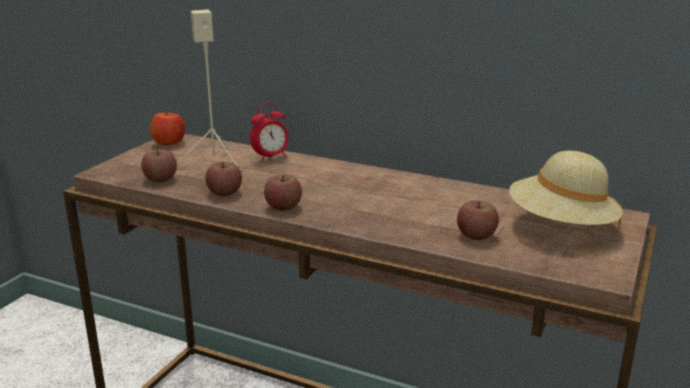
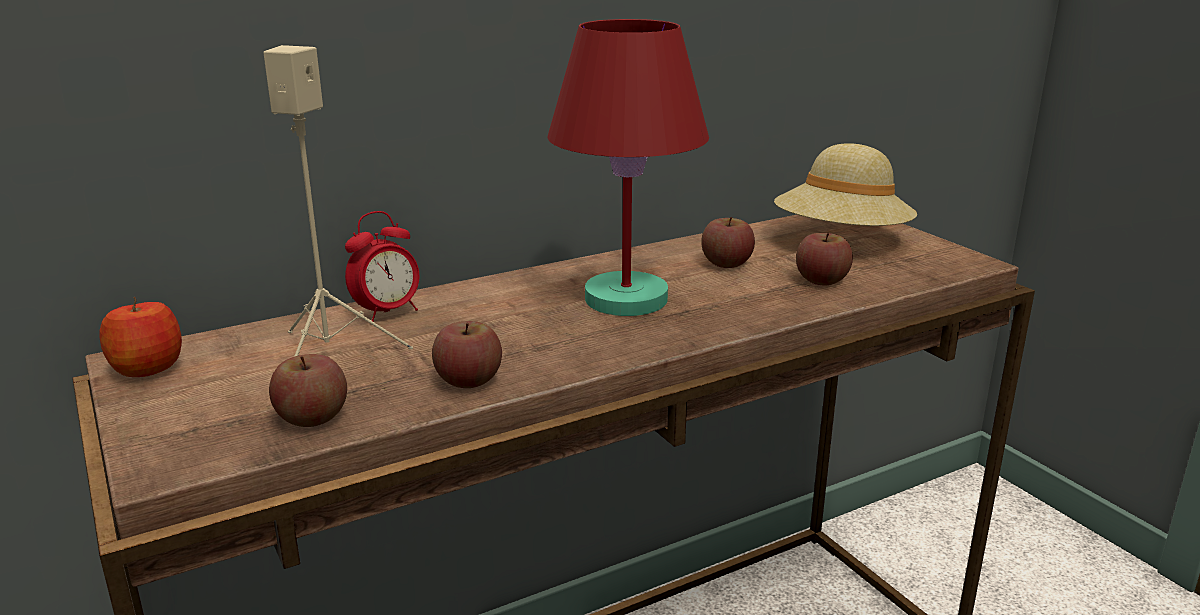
camera: 55 degrees left, 0 degrees up
(270, 157) = (387, 313): alarm clock -> alarm clock turned 45 degrees clockwise
(283, 206) = (590, 354): apple -> apple (726, 263)
(362, 195) = (625, 298): none -> red table lamp

